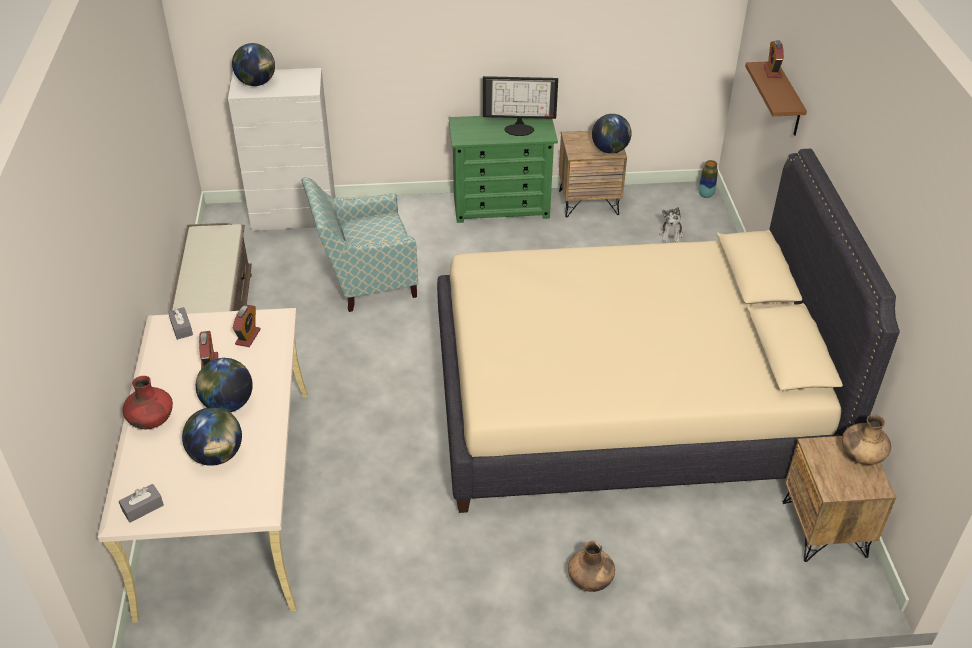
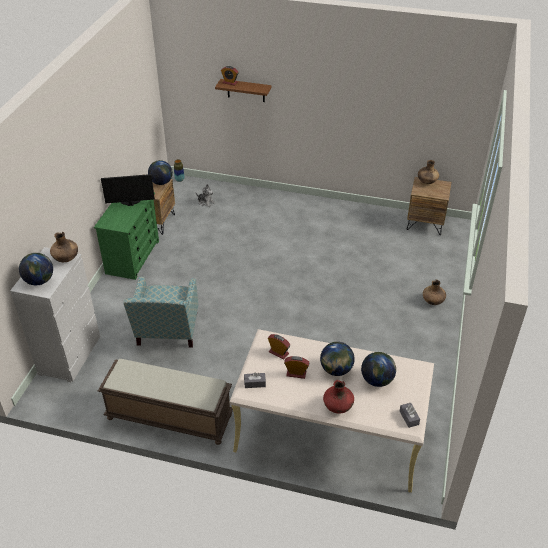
camera: 70 degrees left, 0 degrees up
(305, 88) = (66, 258): none -> brown vase
(519, 128) = (130, 202): monitor -> monitor turned 120 degrees counterclockwise
(625, 402) = (324, 256): beige bed -> none

